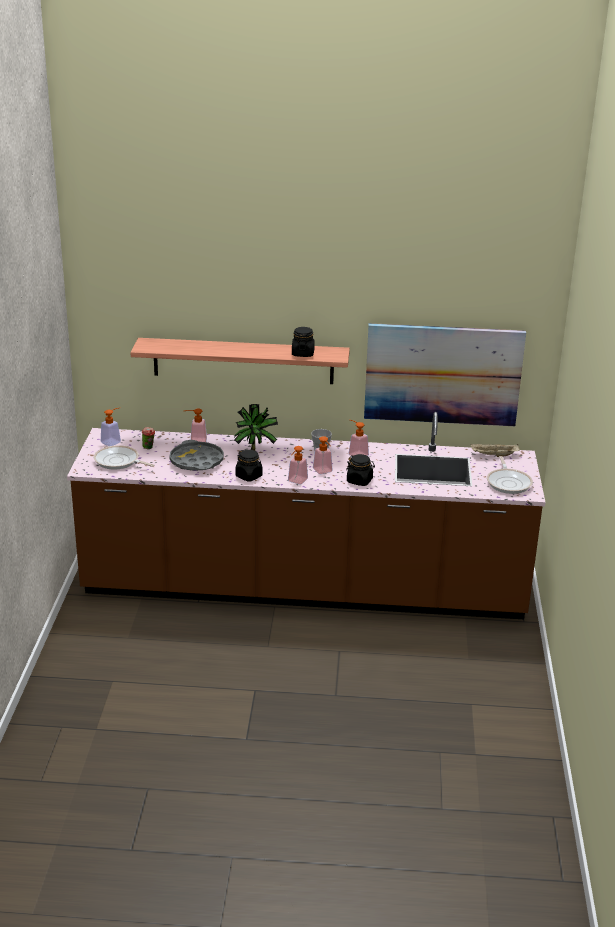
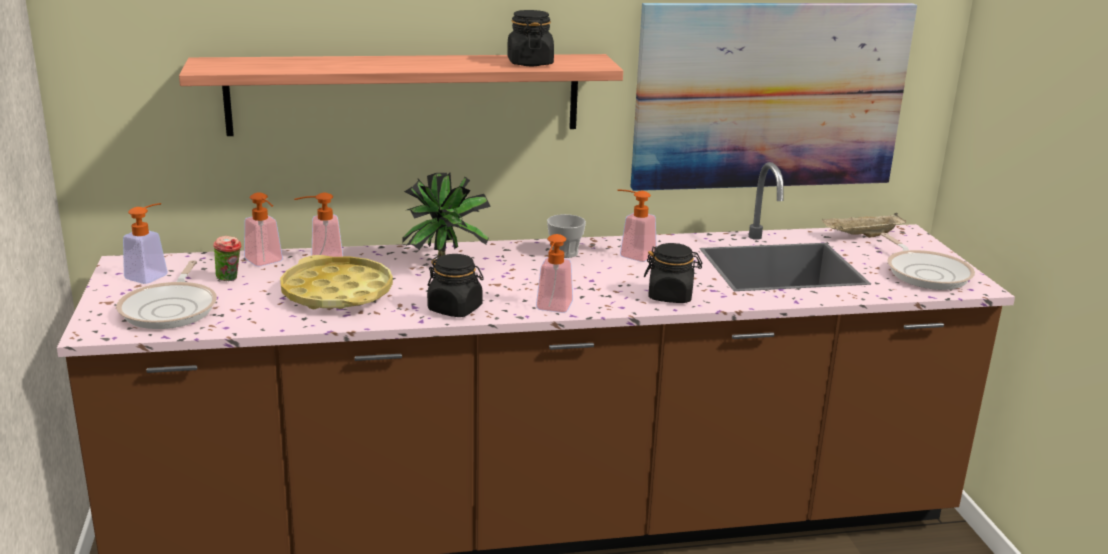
camera: 15 degrees left, 5 degrees down
(118, 461) = (171, 309): frying pan -> frying pan turned 105 degrees counterclockwise
(196, 461) = (337, 293): grey tray -> yellow tray
(324, 472) = (594, 287): soap dispenser -> soap dispenser (266, 262)

